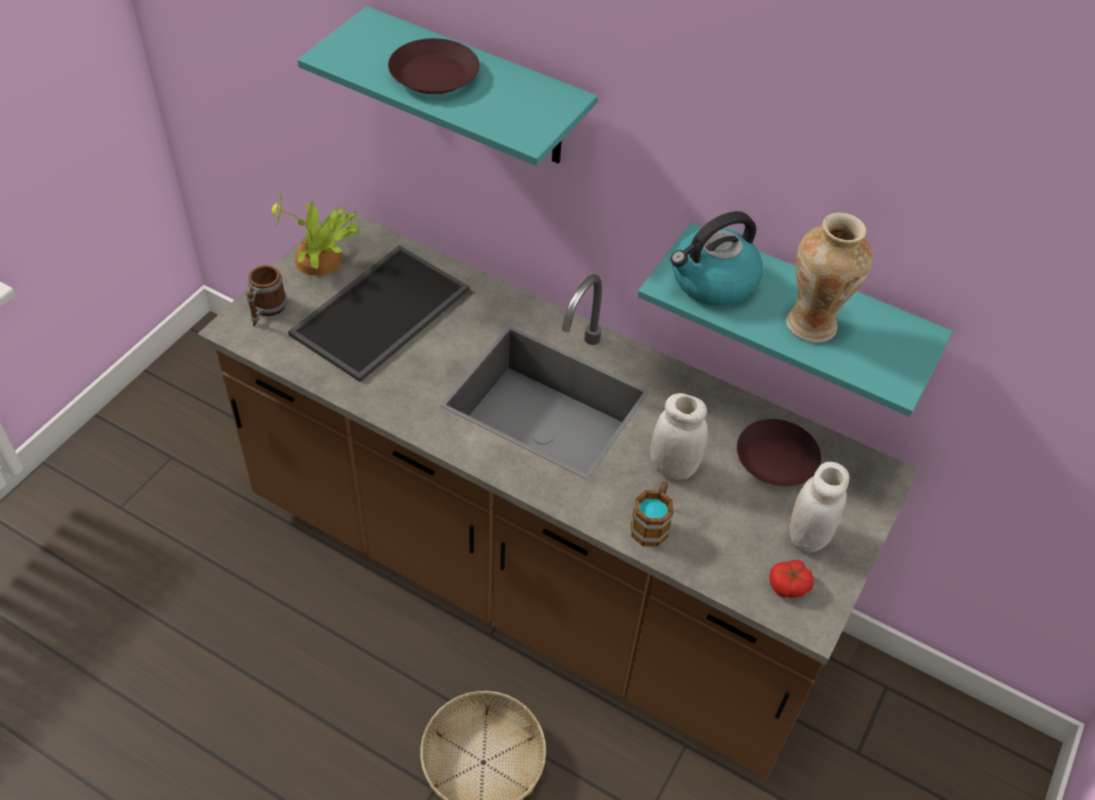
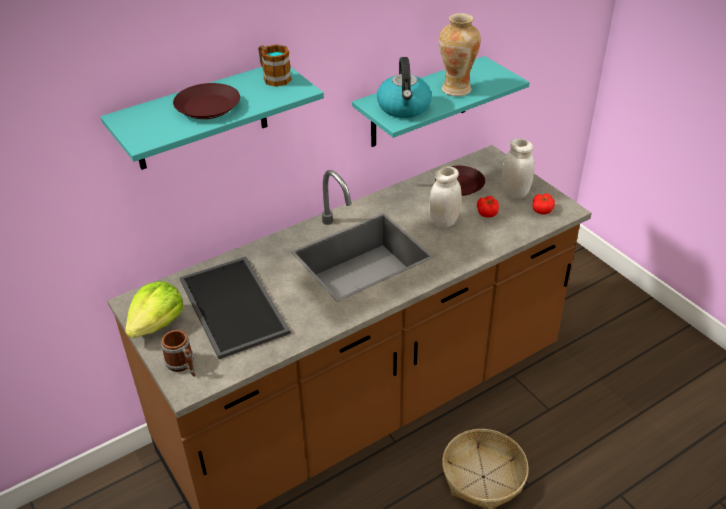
camera: 60 degrees left, 10 degrees down
(320, 261) = (157, 323): potted plant -> lettuce
(652, 523) = (479, 242): mug -> mug (273, 77)
(732, 513) = (487, 212): none -> tomato

